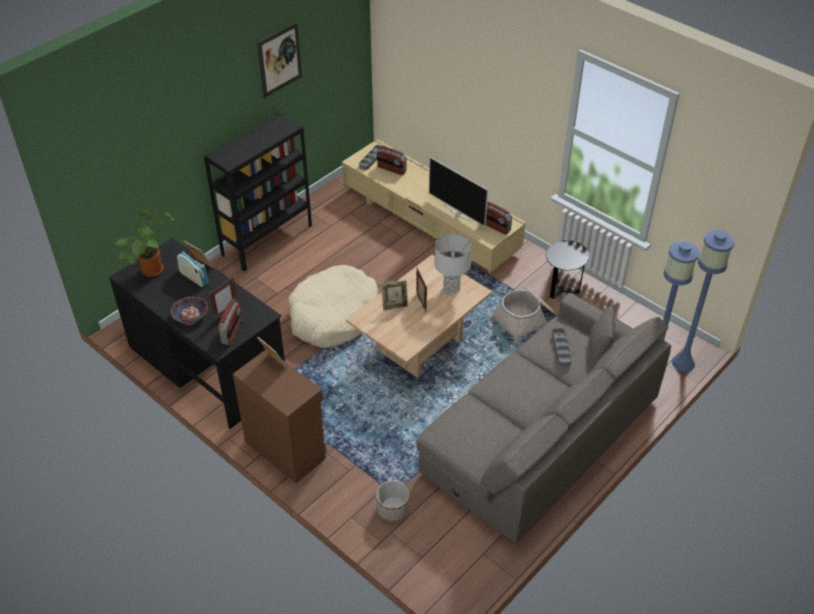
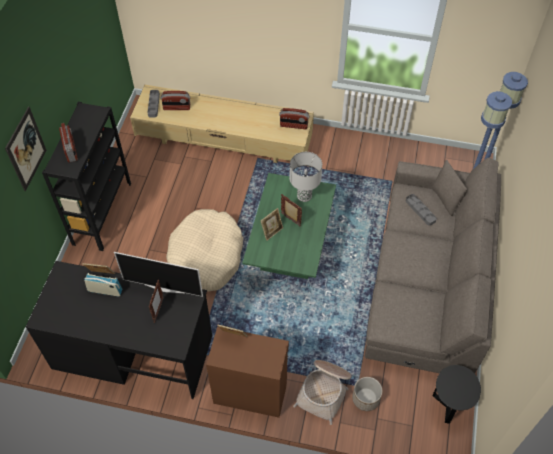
camera: 30 degrees left, 10 degrees up
(152, 268) = (60, 299): potted plant -> none
(190, 315) = (128, 327): bowl -> none
(232, 331) = (176, 325): radio -> radio (71, 150)
(279, 59) = (66, 54): picture -> picture (26, 149)
(419, 345) = (290, 250): beige coffee table -> green coffee table
(458, 213) = (257, 125): television -> television (164, 288)
(525, 319) = (352, 191): basket -> basket (324, 391)
(561, 290) = (361, 154): black side table -> black side table (448, 406)

